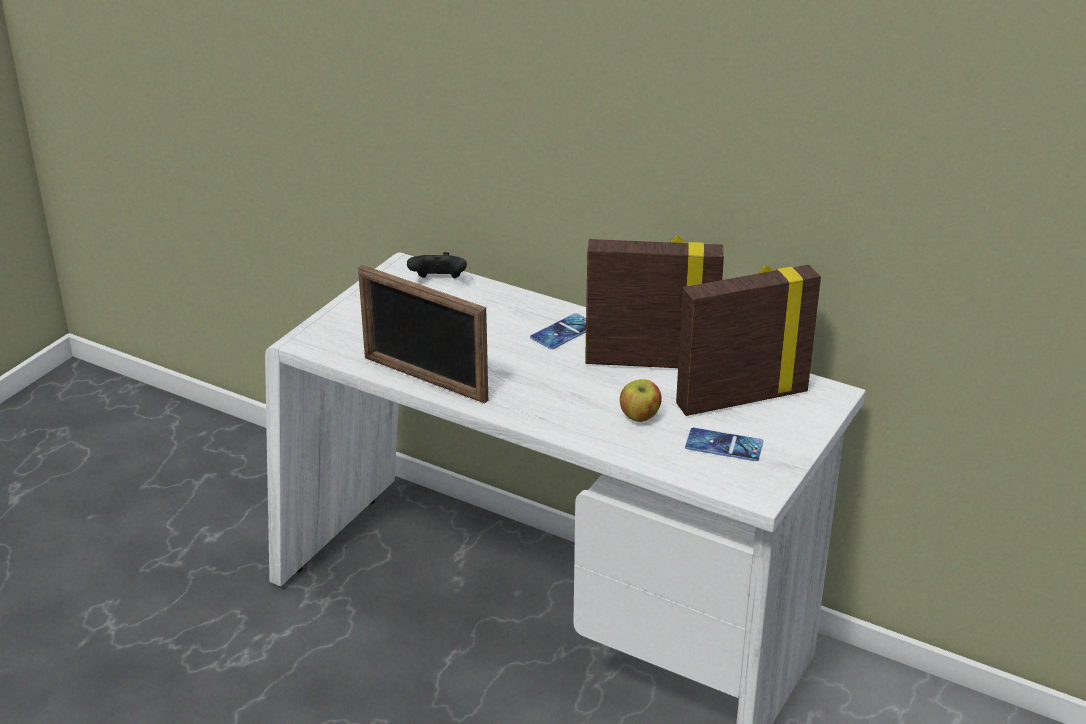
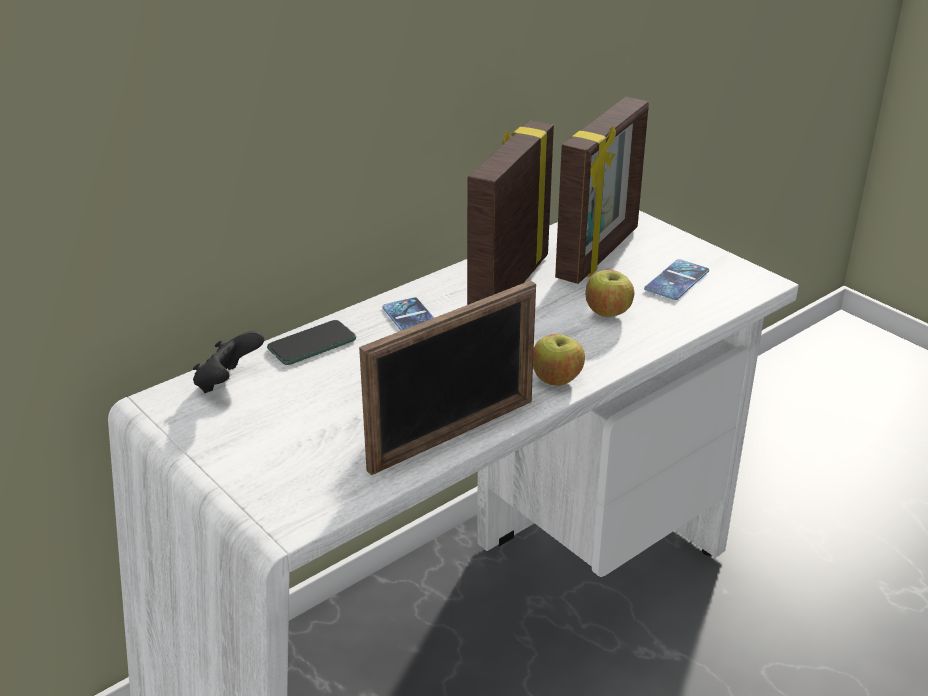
camera: 70 degrees left, 0 degrees up
(504, 299) = (312, 344): none -> phone
(521, 409) = (556, 379): none -> apple
(741, 397) = (599, 254): picture frame -> picture frame turned 150 degrees counterclockwise

